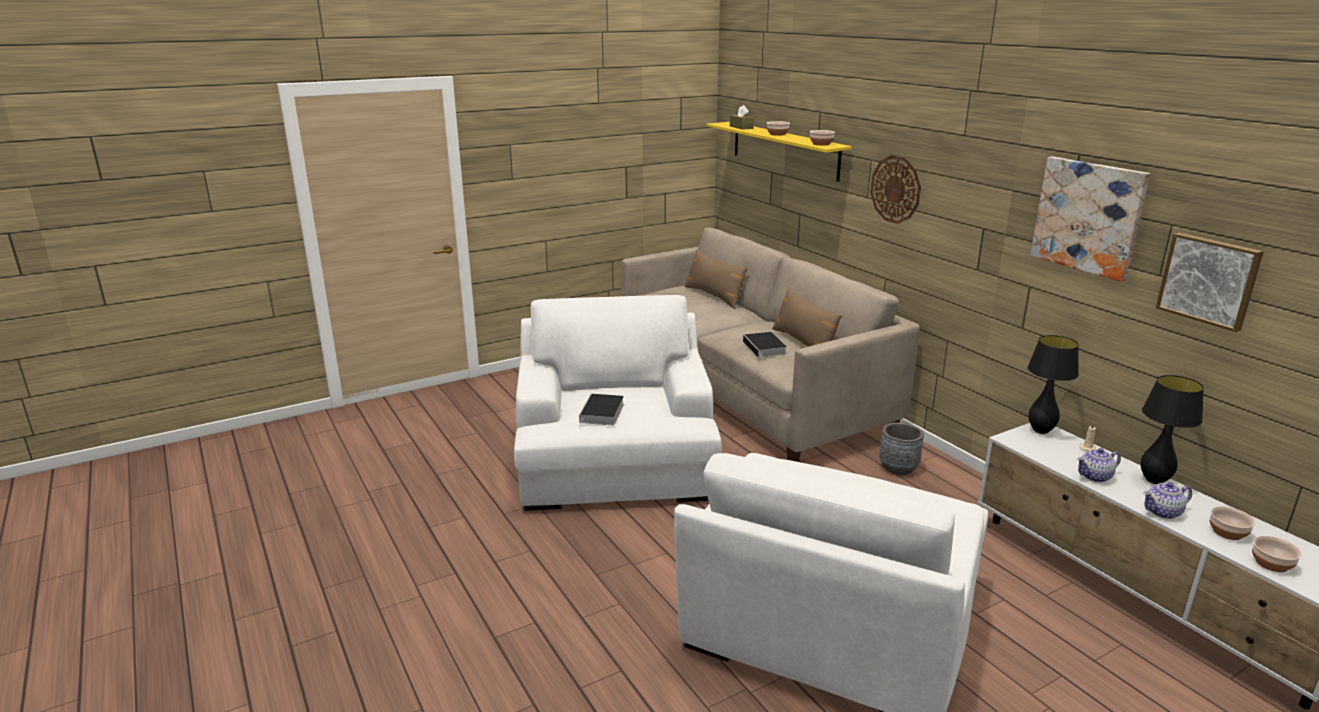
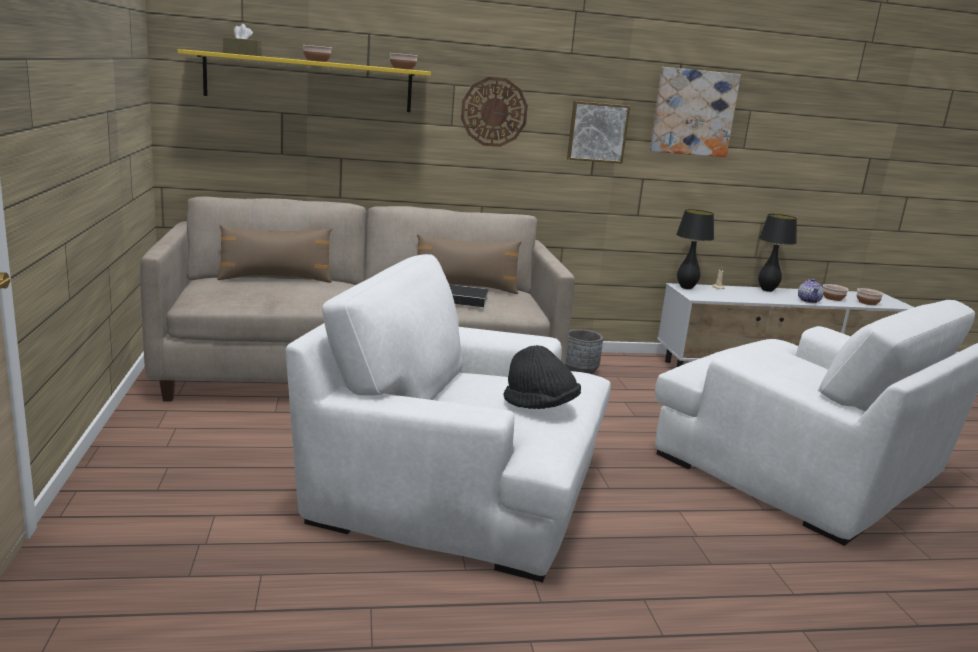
camera: 70 degrees left, 5 degrees down
(602, 414) = (540, 406): book -> black hat
(1095, 476) = (759, 298): teapot -> none
(1209, 280) = (778, 144): picture -> picture (597, 132)

